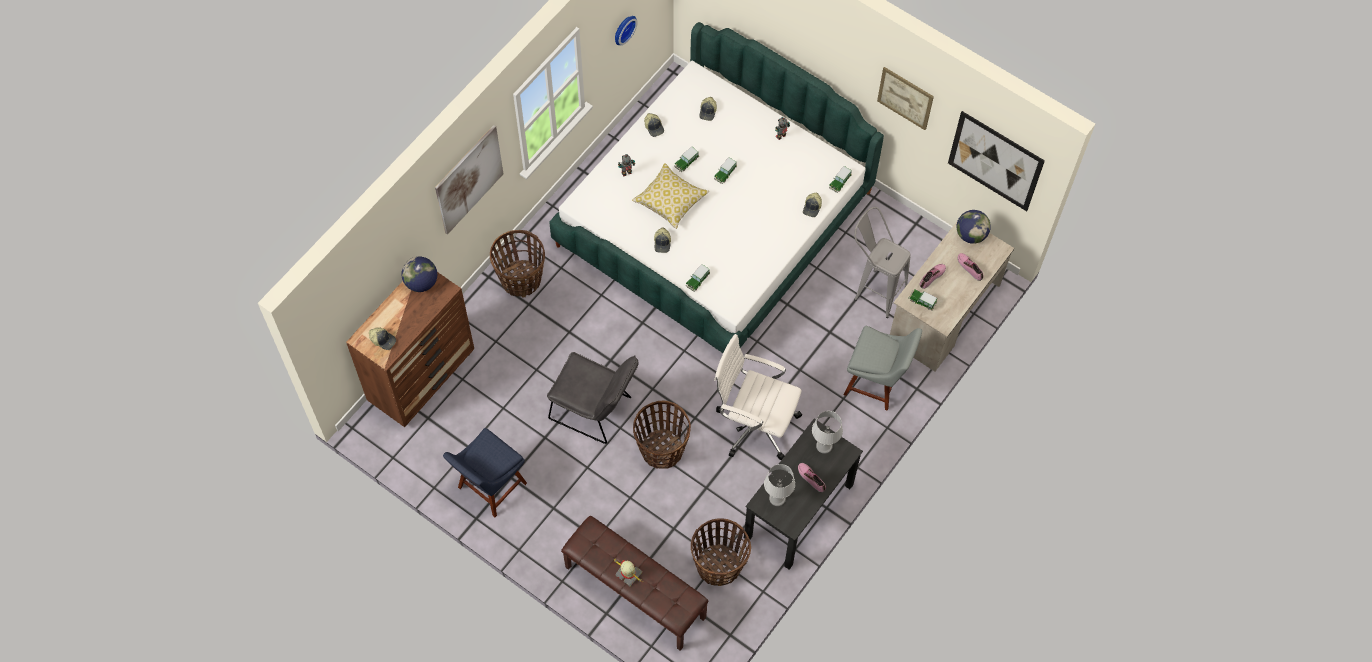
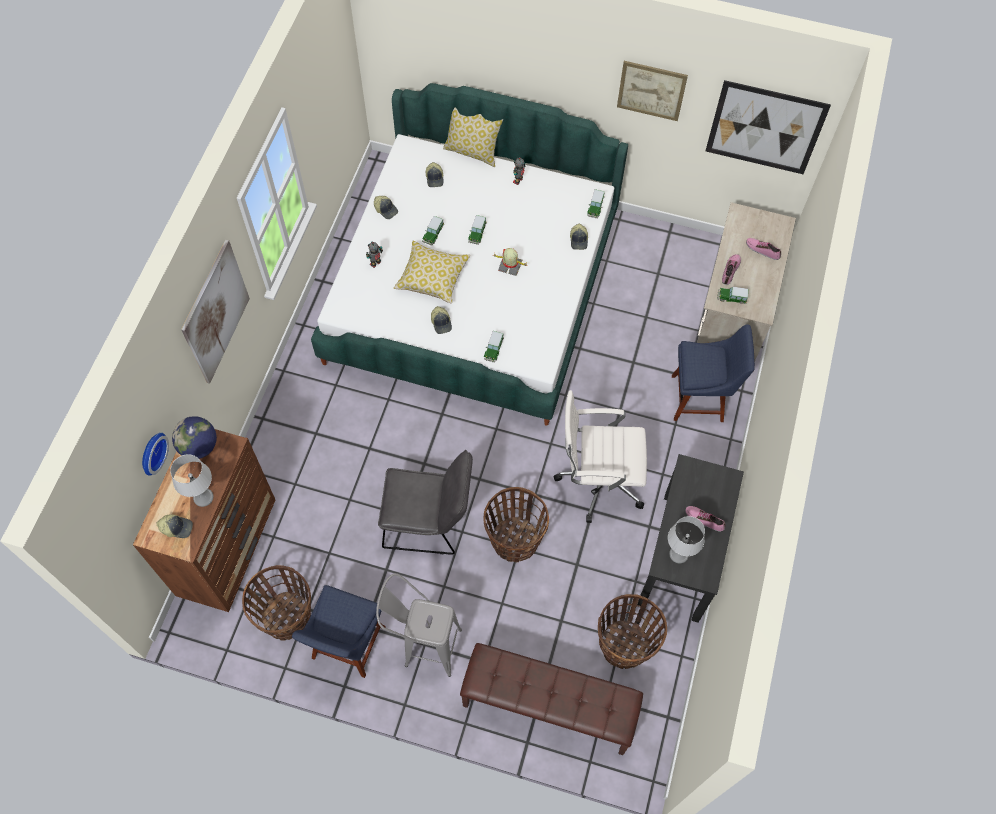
camera: 20 degrees left, 0 degrees up
(521, 279) = (298, 410): basket -> basket (287, 616)
(623, 28) = (325, 110): wall clock -> wall clock (151, 452)
(628, 574) = (546, 696): toy robot -> toy robot (510, 266)
(752, 96) = (473, 151): none -> pillow
(824, 446) = (702, 480): grey table lamp -> grey table lamp (203, 497)
(873, 289) = (657, 307): grey stool -> grey stool (423, 645)
(876, 383) = (701, 398): grey chair -> blue chair
(971, 235) = (748, 218): globe -> none

